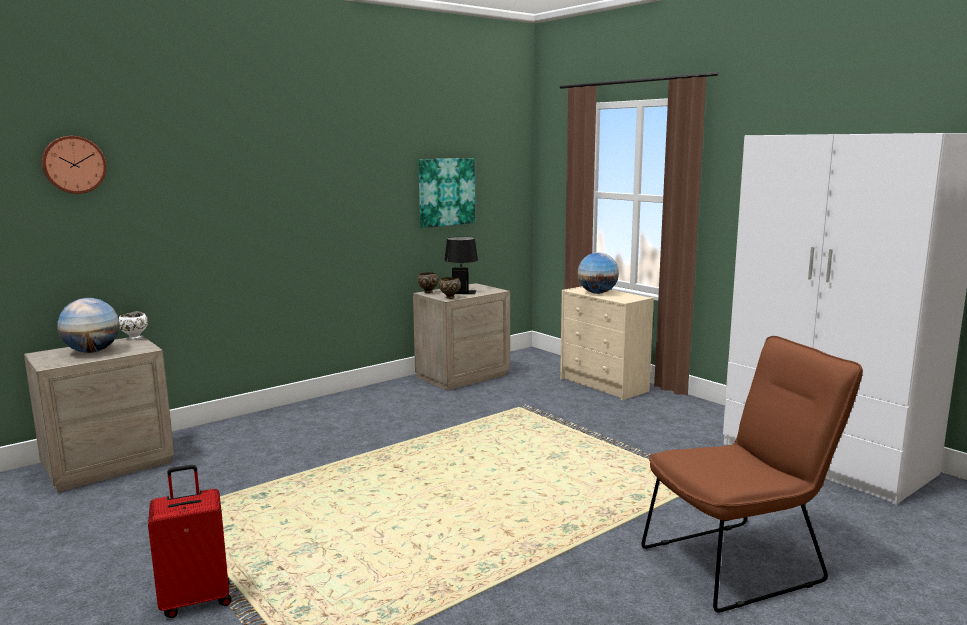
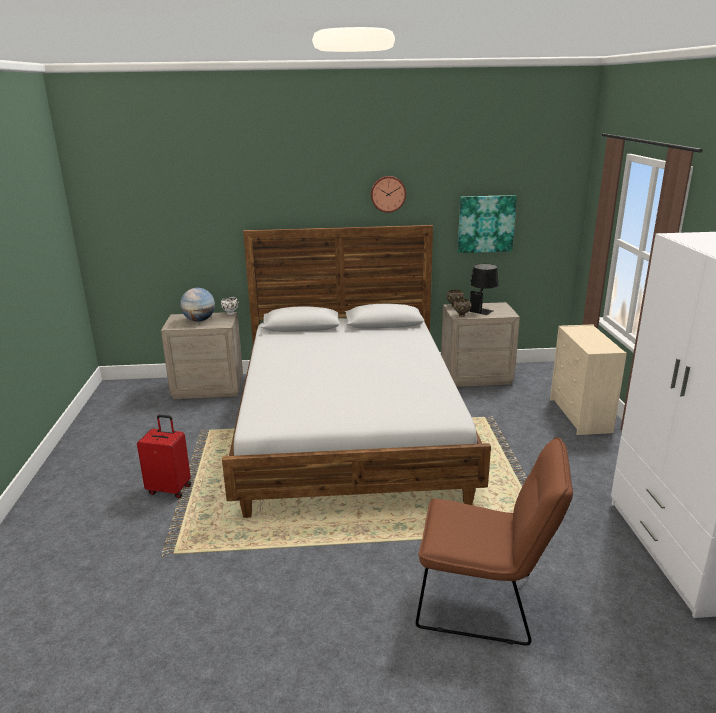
camera: 35 degrees right, 10 degrees up
(73, 164) = (201, 201): wall clock -> wall clock (388, 194)
(380, 454) = (349, 427): none -> bed
(597, 293) = (583, 336): globe -> none

